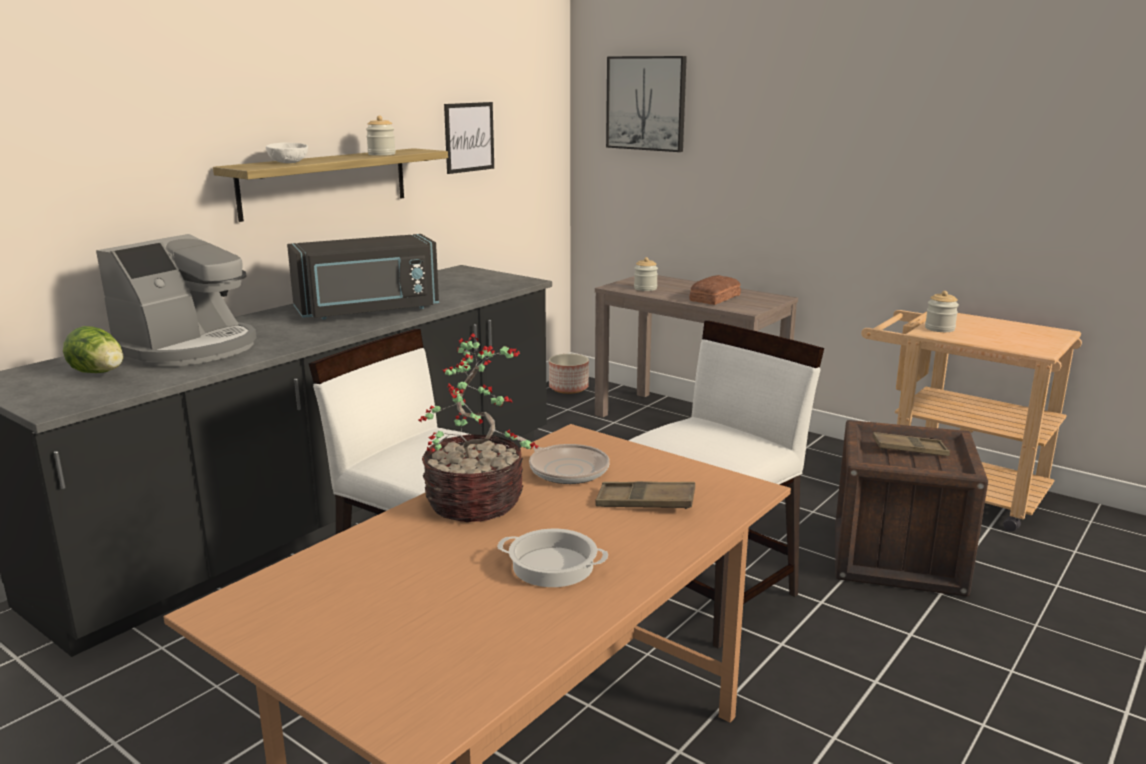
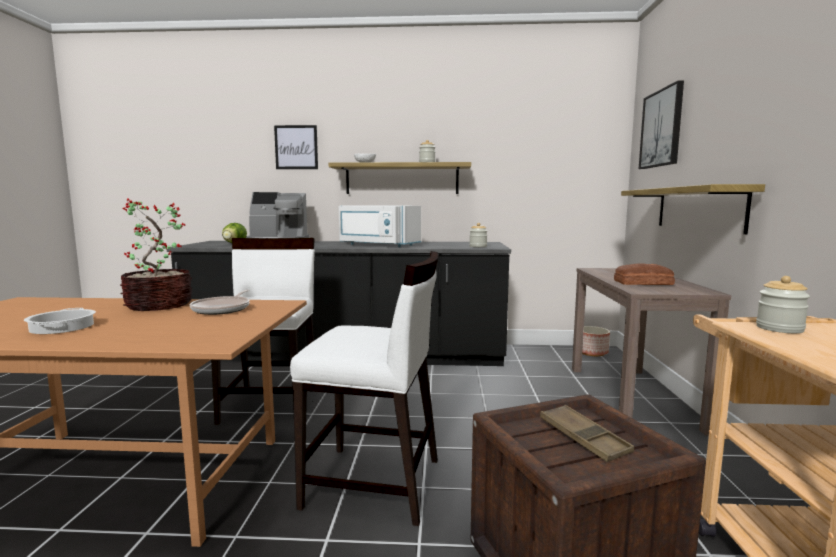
camera: 55 degrees right, 10 degrees down
(368, 311) = (377, 245): black microwave -> white microwave
(469, 137) = (519, 160): picture -> picture (296, 147)
(645, 288) = (609, 272): jar -> jar (478, 246)
(645, 502) = (174, 328): brown tray -> none
(728, 208) = (698, 208): none -> shelf

